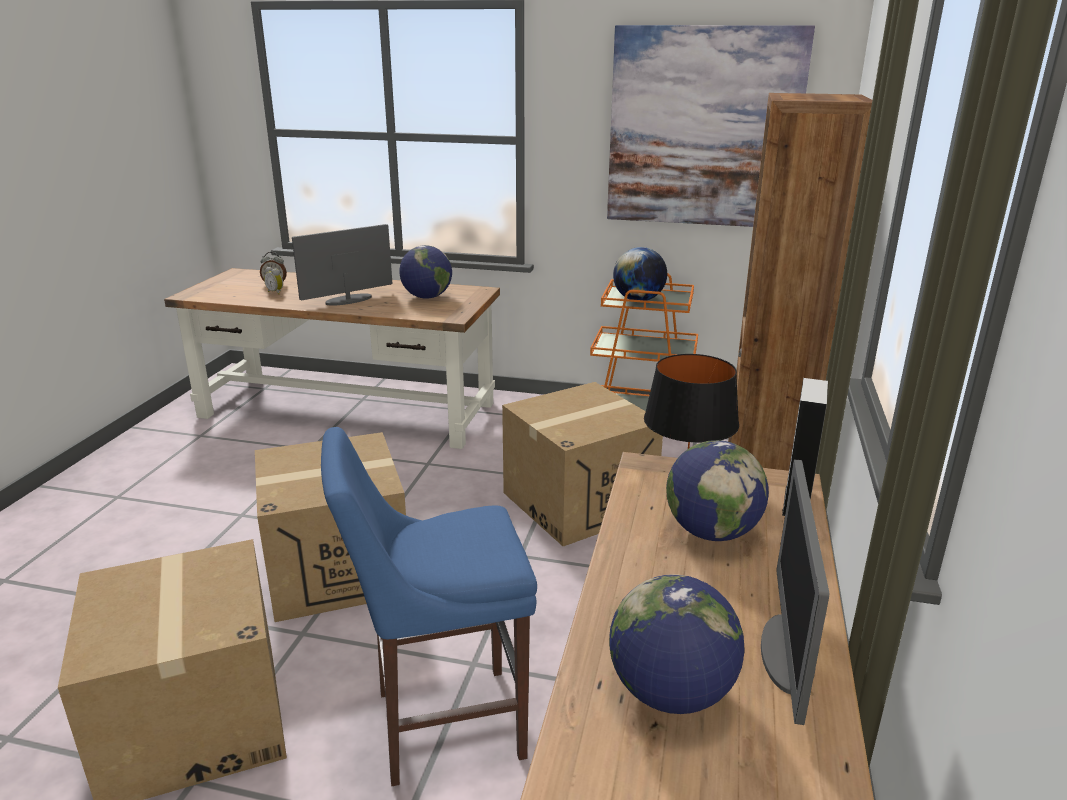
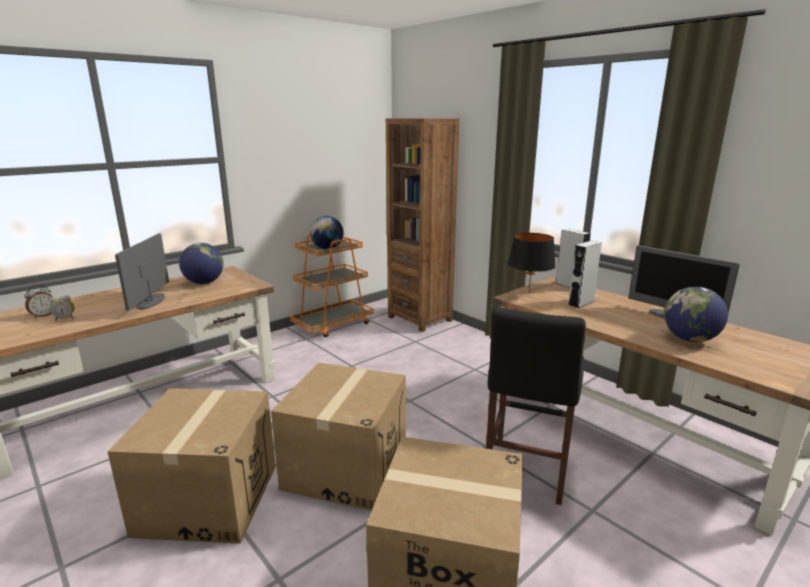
camera: 55 degrees left, 5 degrees down
(440, 724) = (525, 473): blue stool -> black stool
(578, 502) = (383, 367): cardboard box -> cardboard box (208, 498)
(703, 128) = (329, 143): picture -> none
(711, 532) = (581, 303): globe -> grey speaker

